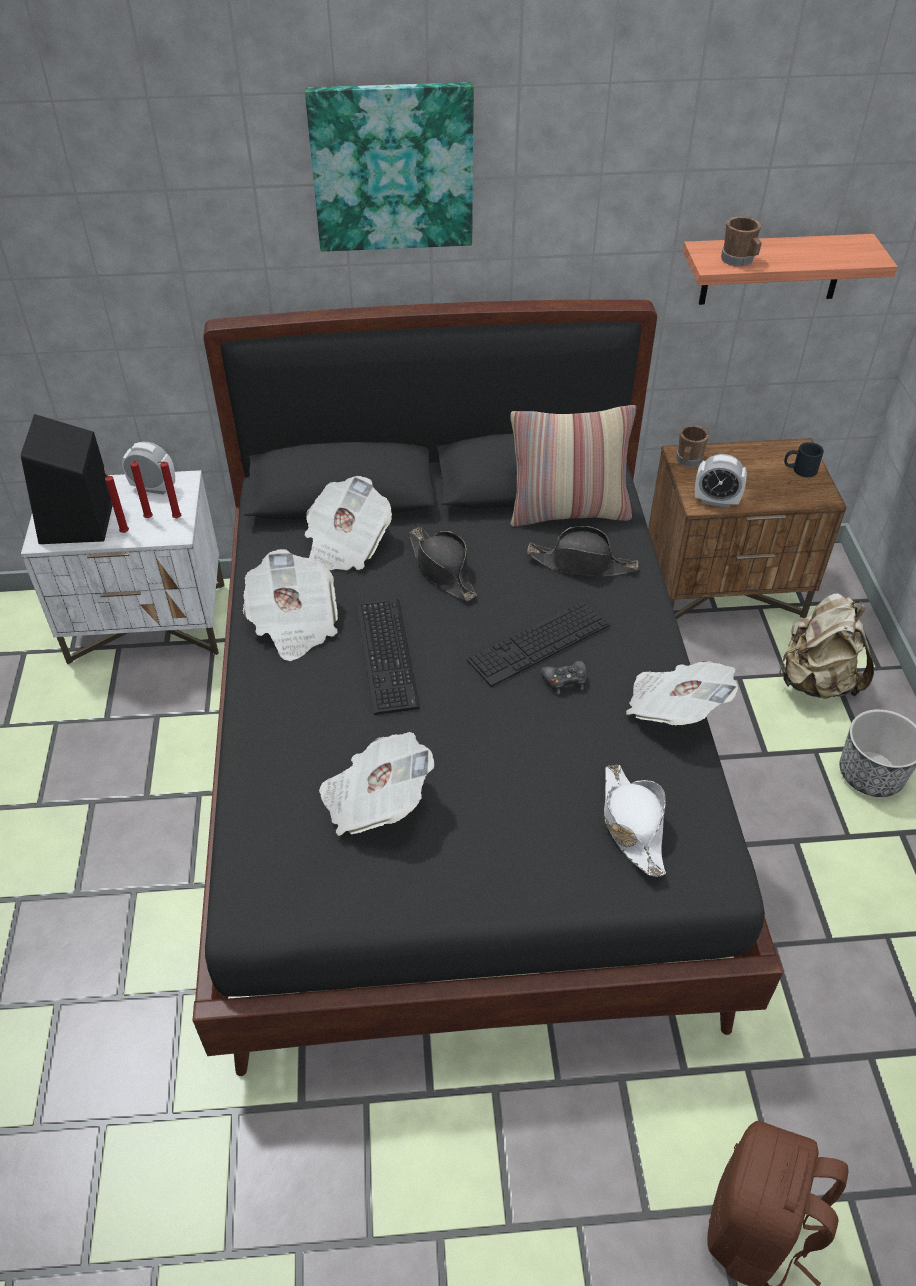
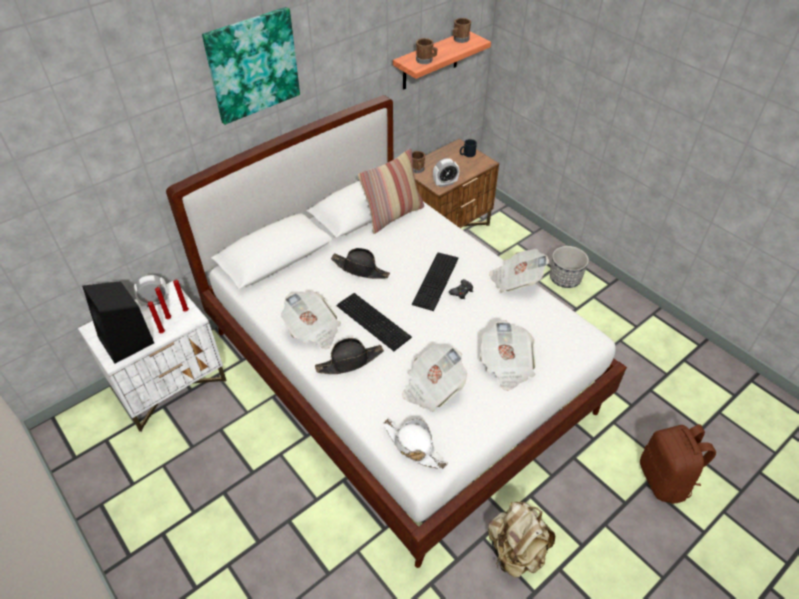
camera: 35 degrees left, 0 degrees up
(345, 545) = (301, 280): newspaper -> newspaper (506, 365)
(459, 772) = (399, 370): black bed -> white bed
(582, 563) = (421, 236): black hat -> black hat (350, 361)
(632, 824) = (542, 337): white hat -> white hat (413, 446)
(815, 681) = (514, 250): beige backpack -> beige backpack (516, 551)
(840, 246) = (460, 40): none -> brown mug

